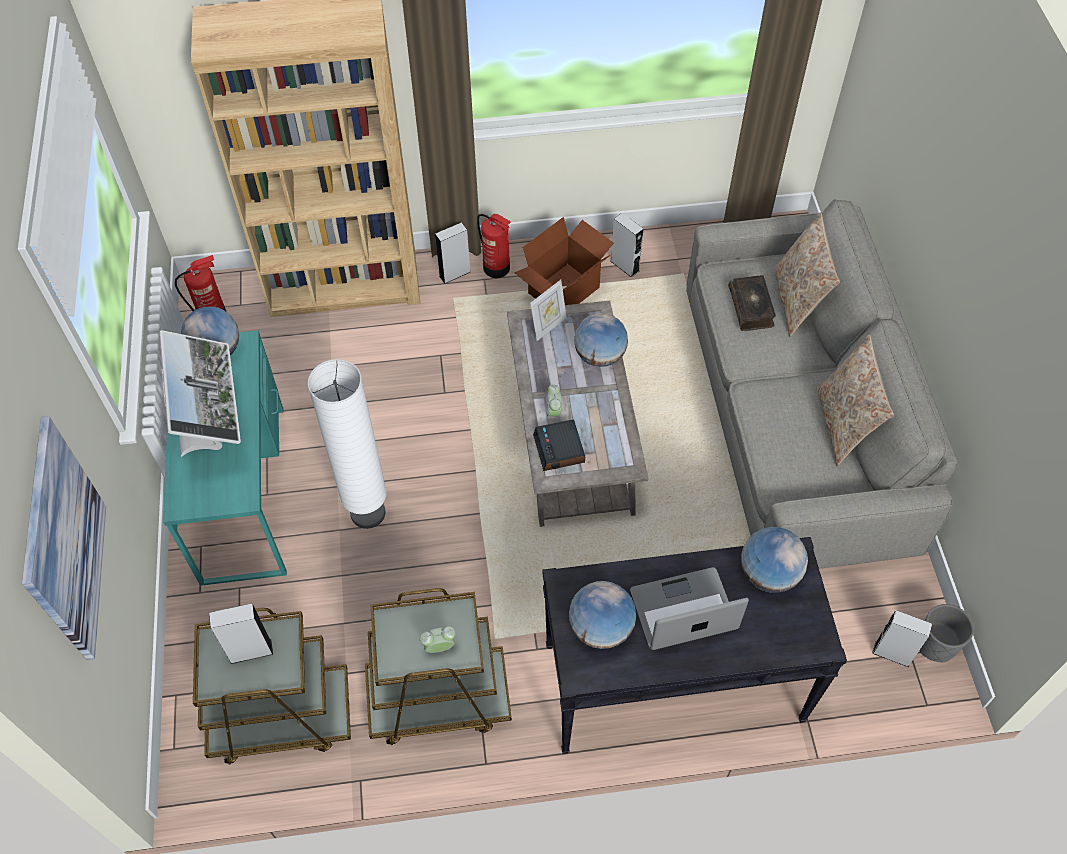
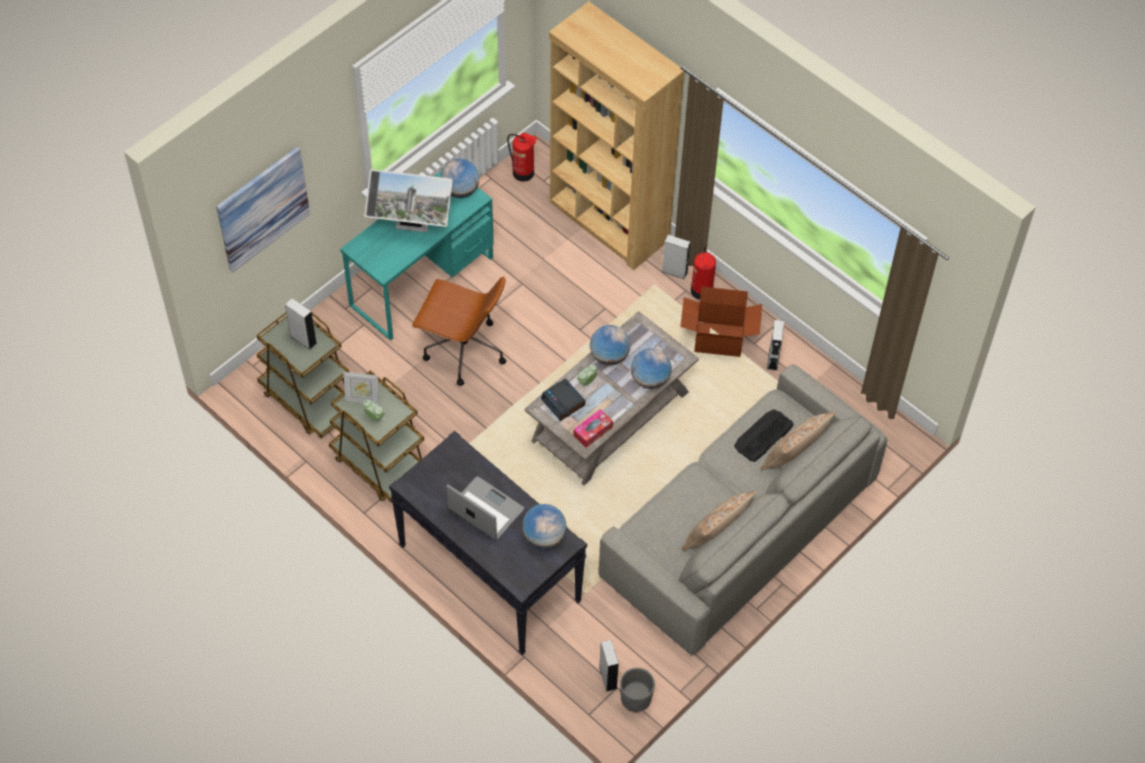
camera: 50 degrees right, 0 degrees up
(215, 430) = (411, 228): monitor -> monitor turned 60 degrees clockwise
(368, 513) = (463, 350): white floor lamp -> brown office chair
(548, 326) = (647, 339): picture frame -> picture frame (362, 399)
(559, 449) = (563, 402): alarm clock -> alarm clock turned 75 degrees counterclockwise
(600, 628) = (442, 478): globe -> globe (609, 356)
(620, 447) = (593, 431): none -> tissue box
(751, 308) = (763, 436): book -> keyboard

